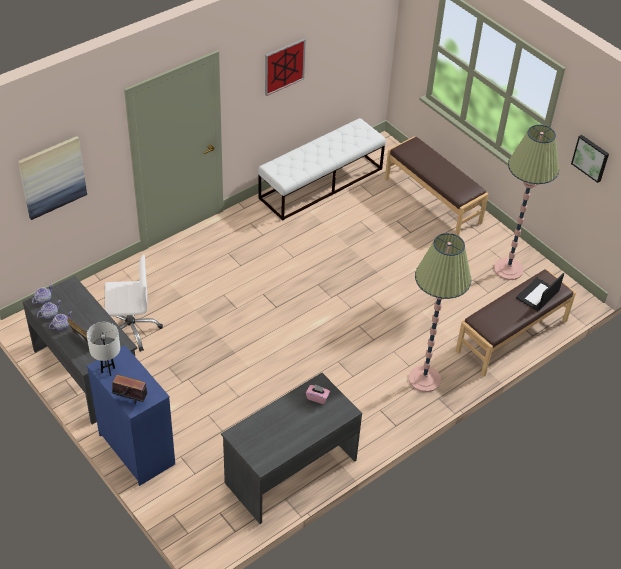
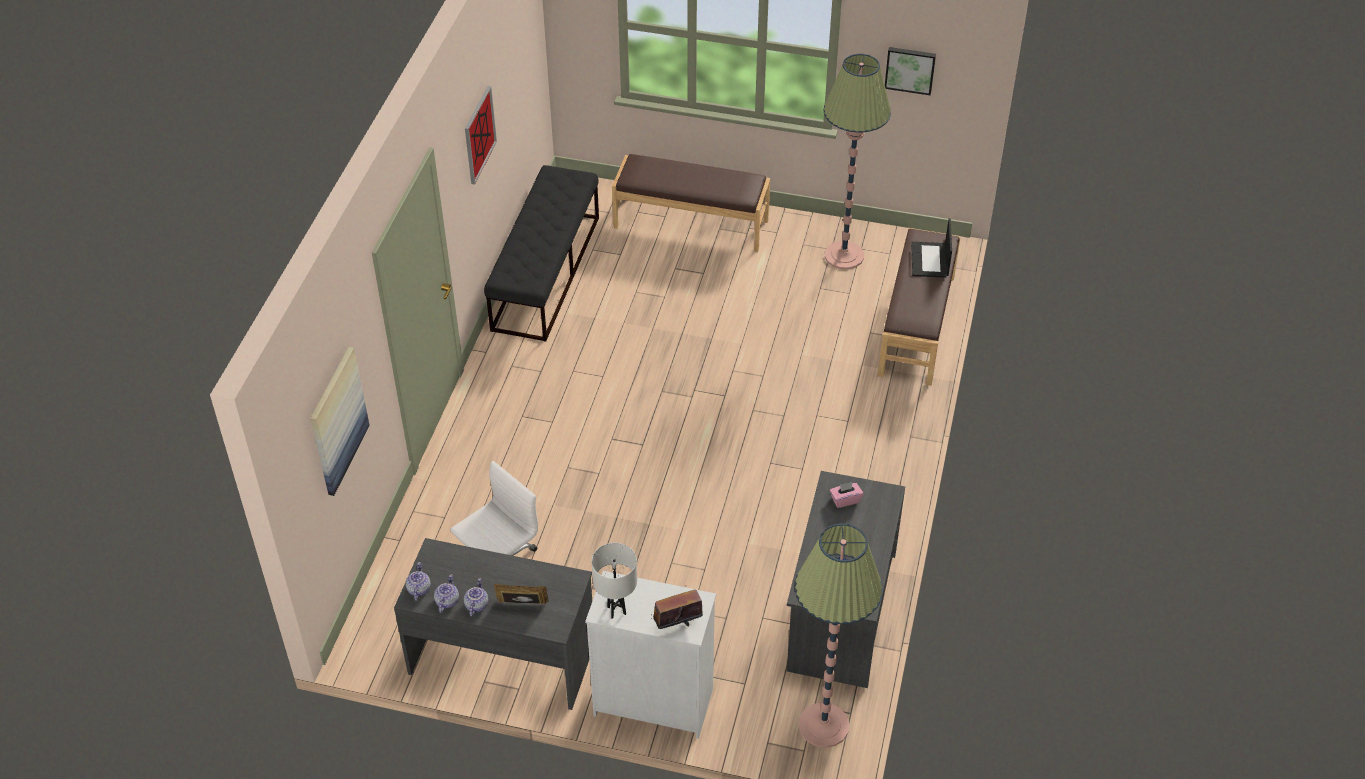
camera: 35 degrees left, 0 degrees up
(137, 449) = (653, 701): blue dresser -> white dresser
(321, 183) = (546, 272): white bench -> black bench
(424, 379) = (877, 425): floor lamp -> floor lamp (823, 725)

